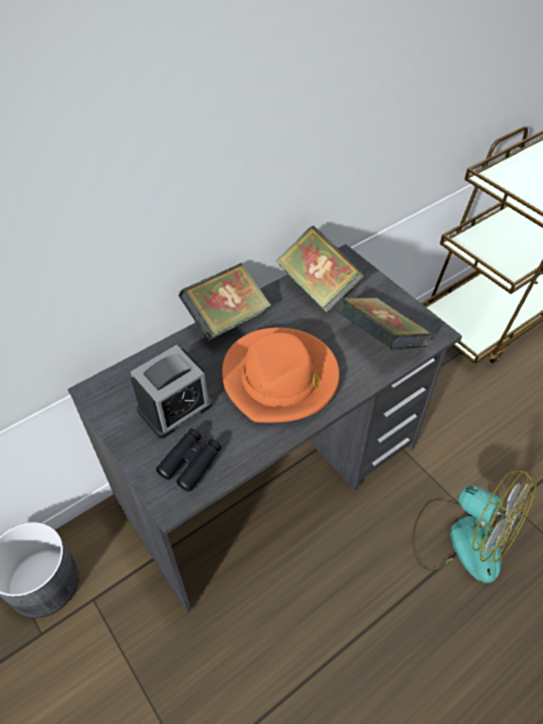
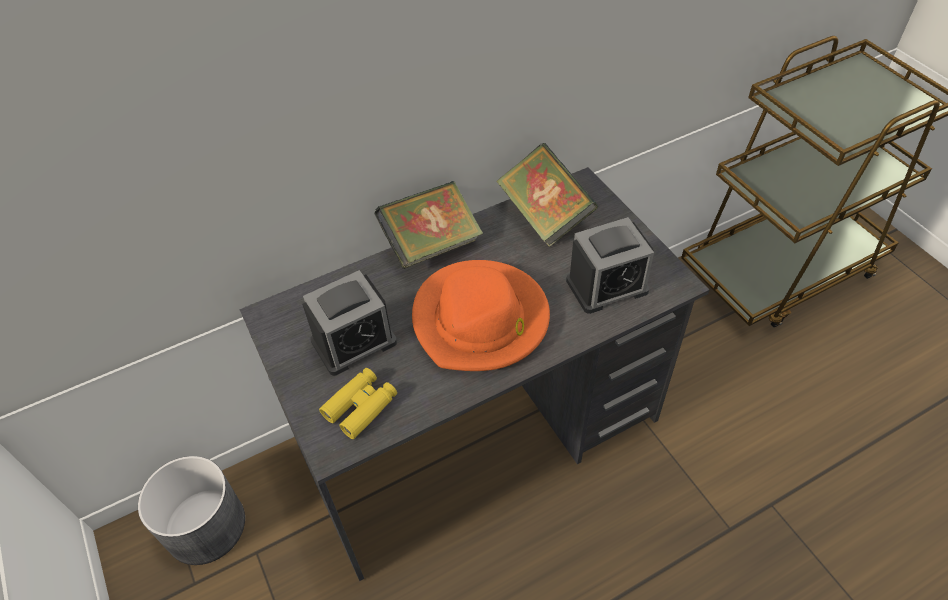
camera: 10 degrees right, 0 degrees up
(190, 463) = (361, 407): black binoculars -> yellow binoculars
(379, 340) = (607, 286): book -> alarm clock
(462, 537) = (699, 536): fan -> none

